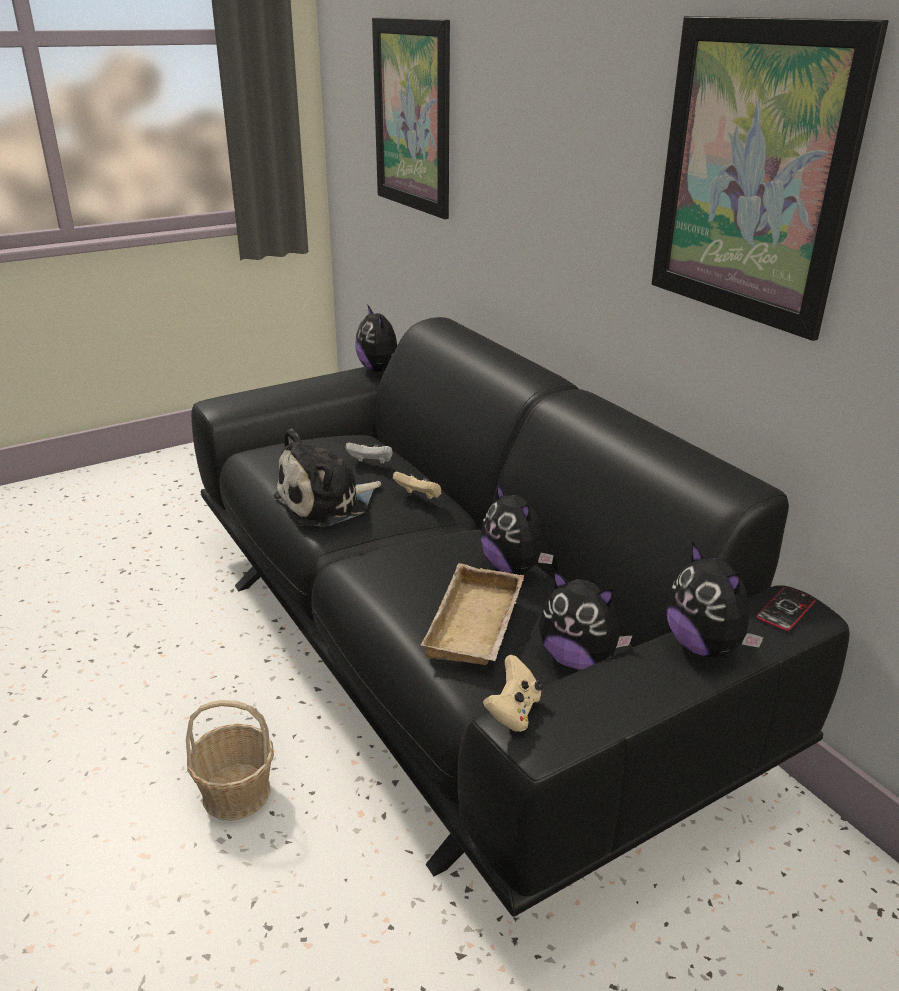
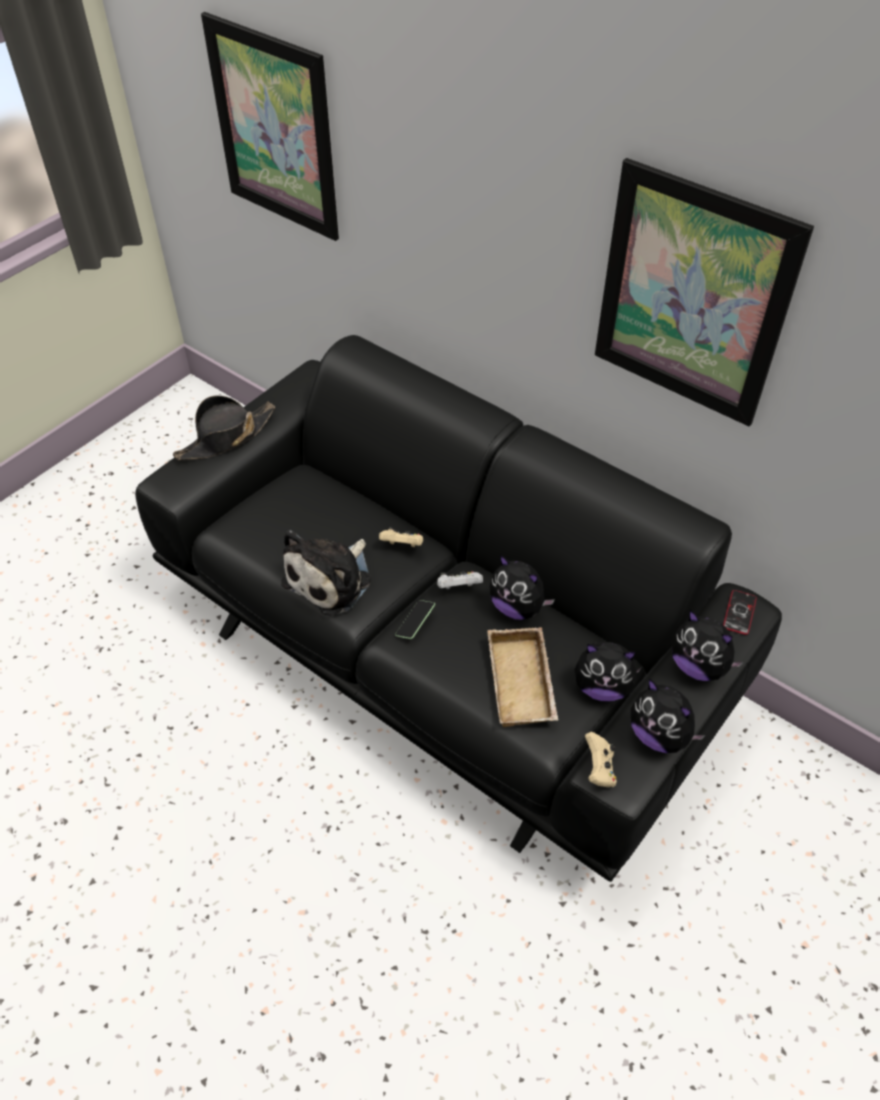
camera: 20 degrees left, 20 degrees up
(236, 793) = (341, 837): basket -> none
(297, 385) = (226, 437): none -> black hat
(371, 463) = (340, 516): white game controller -> white game controller (458, 588)
(380, 369) = (292, 391): plush toy -> plush toy (659, 735)
(388, 552) = (415, 623): none -> phone

